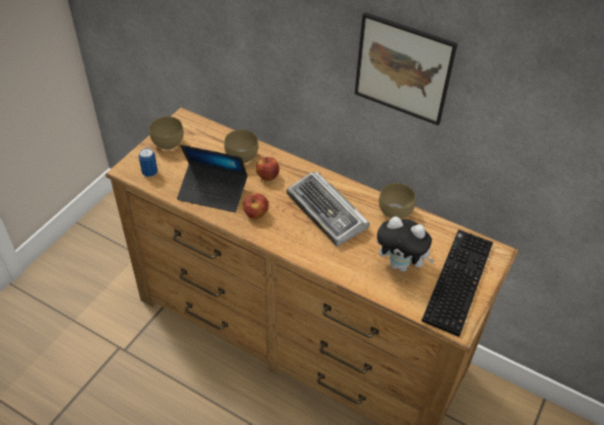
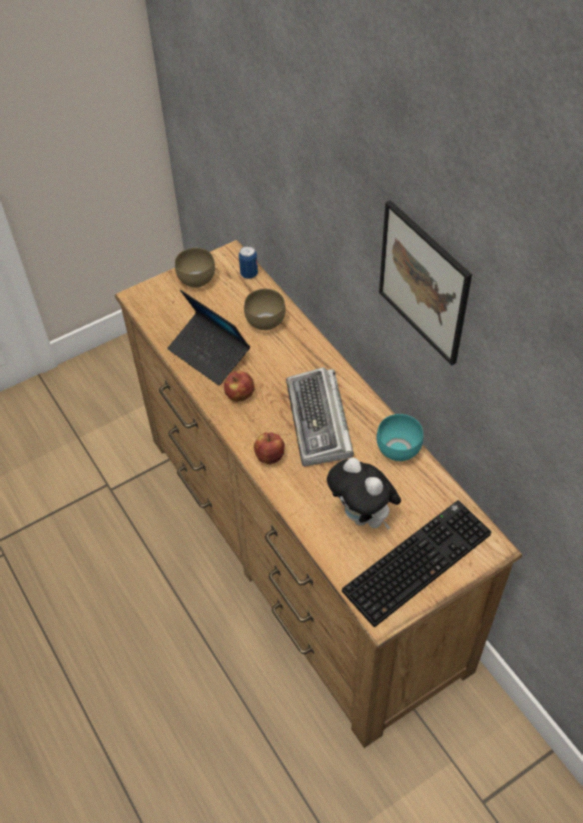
camera: 30 degrees right, 5 degrees up
(150, 173) = (158, 308): can -> can (249, 274)
(267, 176) = (279, 355): apple -> apple (269, 456)
(396, 212) = (400, 450): brown bowl -> turquoise bowl

